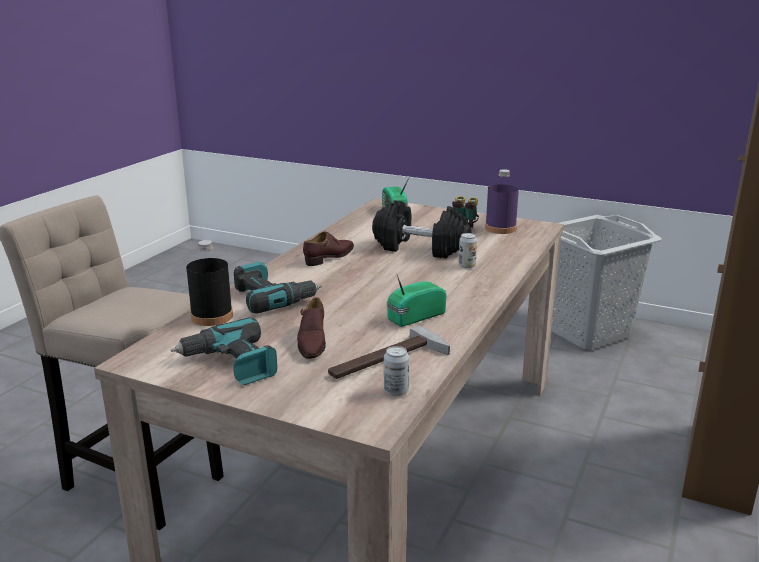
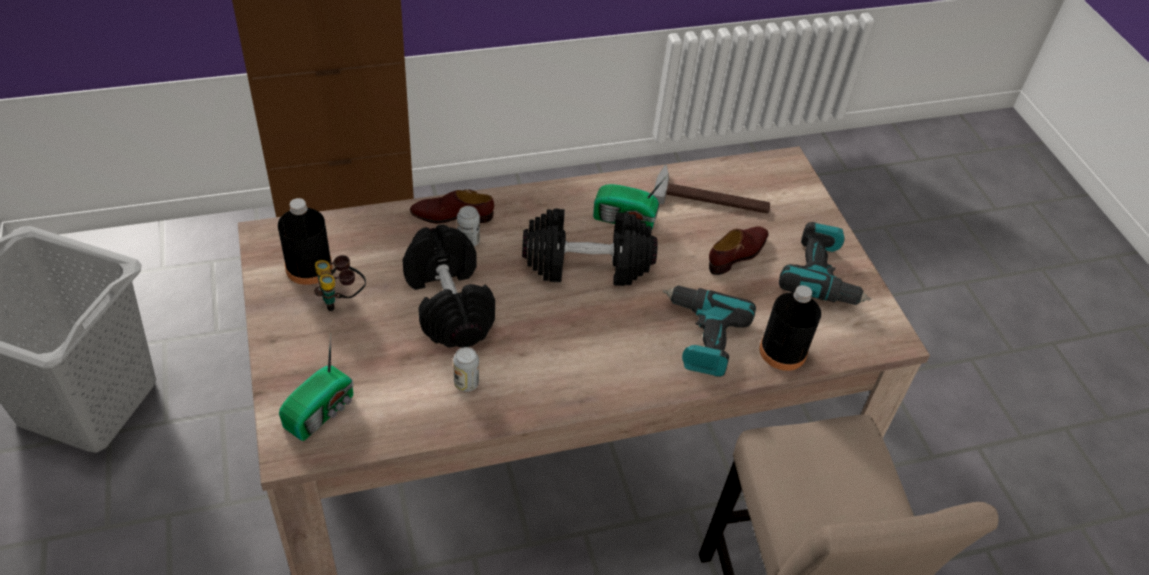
camera: 135 degrees left, 25 degrees up
(330, 257) = (557, 365): brown shoe -> brown shoe (452, 216)
(392, 289) = (587, 264): none -> black dumbbell
(396, 391) = (742, 173): can -> can (466, 383)
(500, 228) = (309, 267): purple bottle -> black bottle

